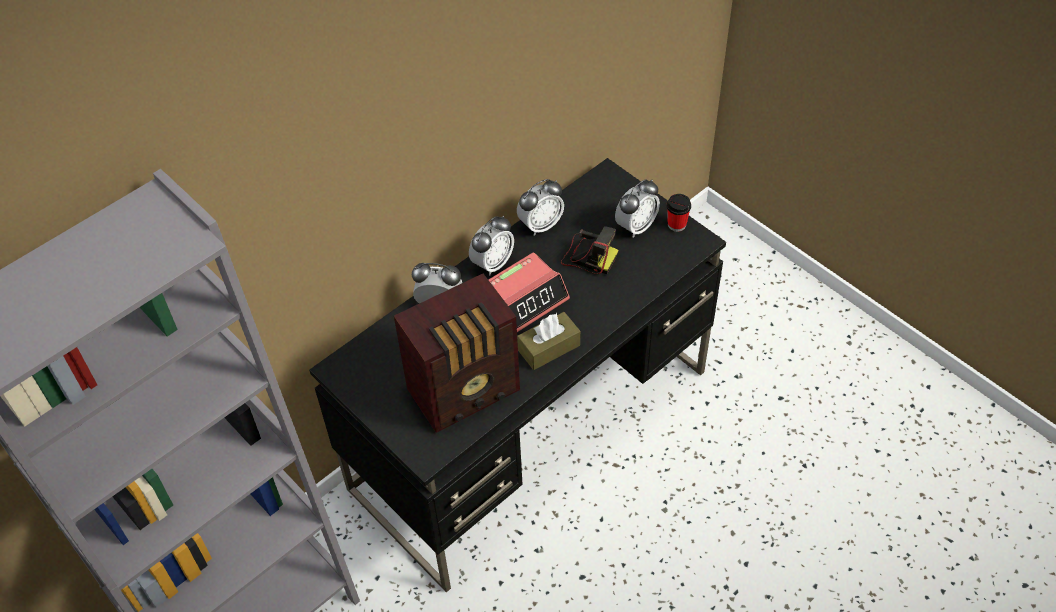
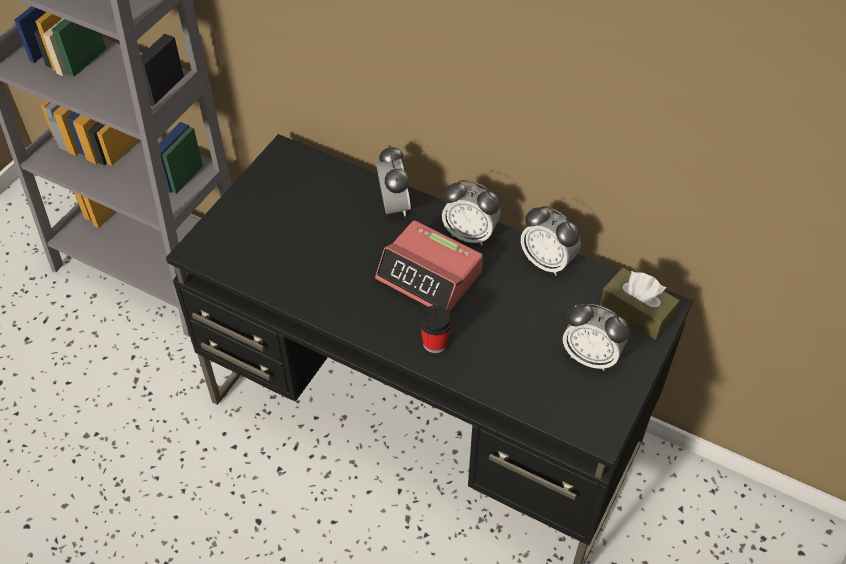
camera: 70 degrees right, 0 degrees up
(466, 391) = (287, 259): radio -> none
(549, 348) = (368, 315): brown tissue box -> brown tissue box (636, 311)
(588, 256) = (520, 319): camera -> none
(676, 224) = (616, 400): cup -> cup (435, 343)

